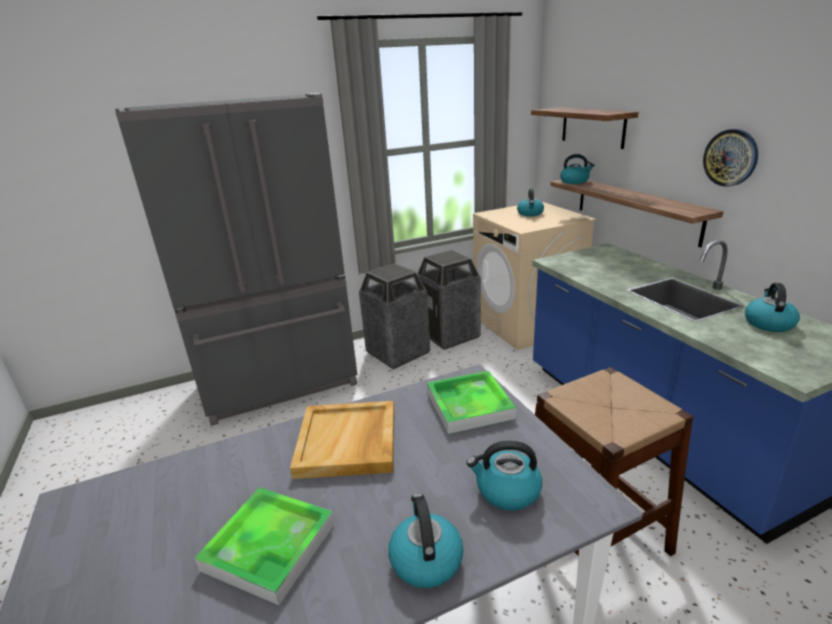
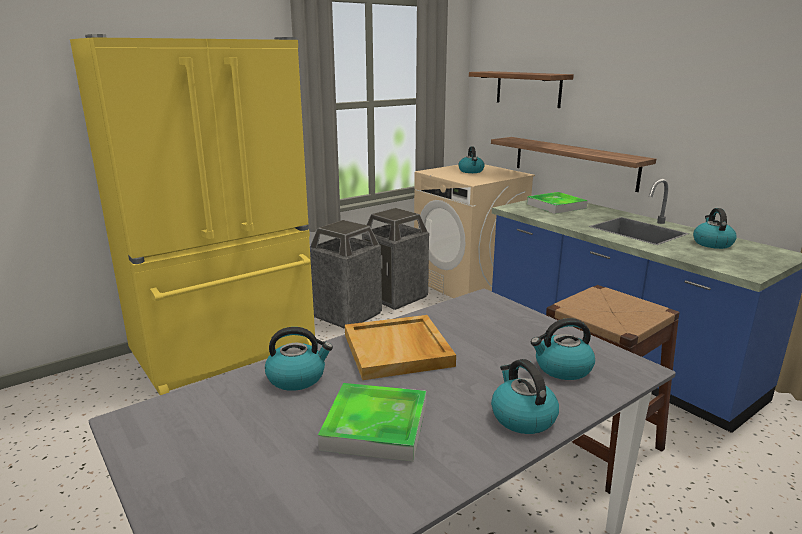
camera: 15 degrees left, 5 degrees down
(281, 383) = (227, 351): grey fridge -> yellow fridge
(469, 405) = (494, 316): tray -> tray (556, 206)
(574, 181) = (513, 139): kettle -> kettle (297, 377)
(730, 157) = (660, 112): wall clock -> none

